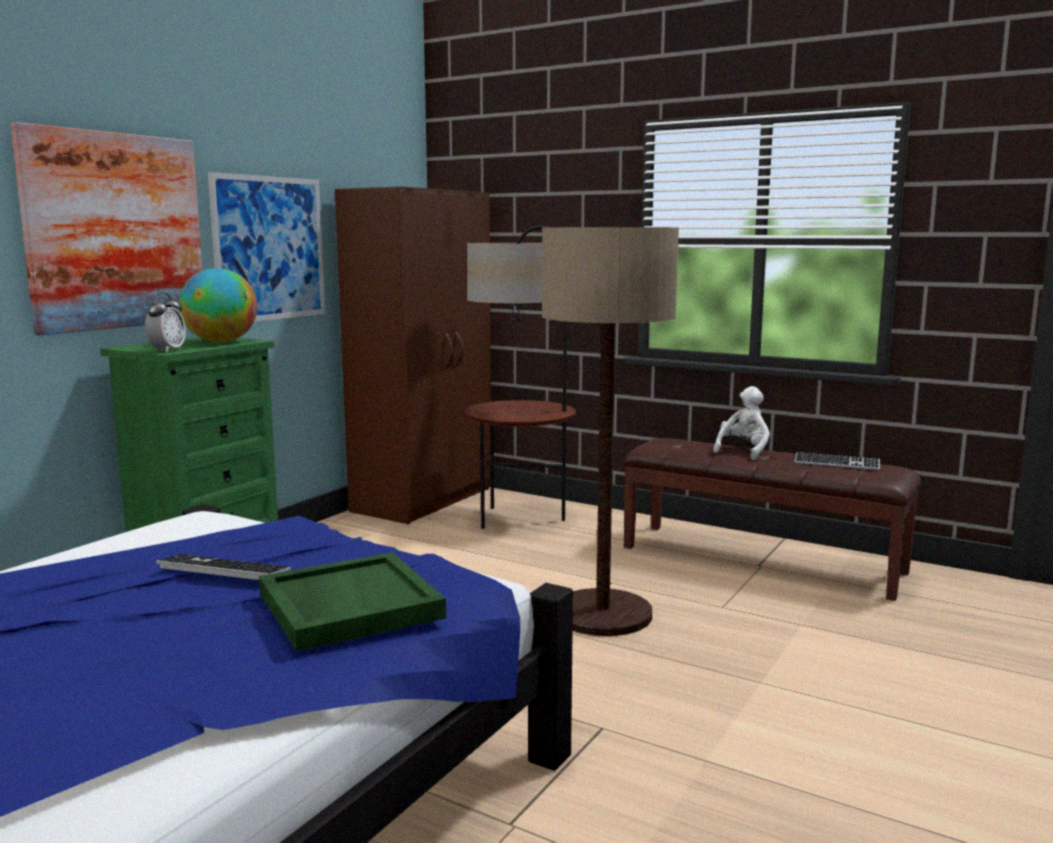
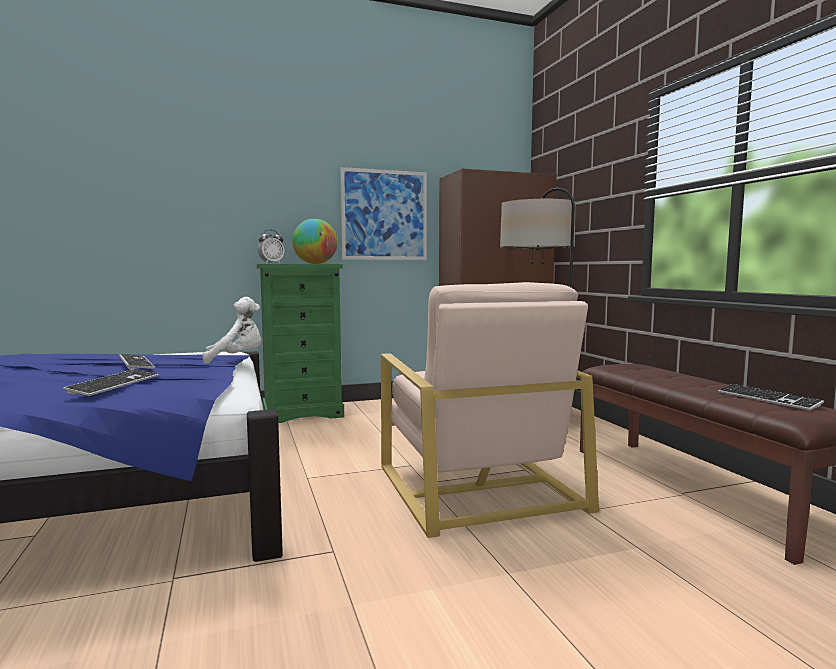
camera: 40 degrees right, 5 degrees down
(115, 231) = (275, 200): picture -> none
(348, 606) = (115, 384): green tray -> keyboard
(602, 614) = (477, 486): floor lamp -> beige armchair
(743, 451) = (687, 379): white plush toy -> white plush toy (236, 359)

